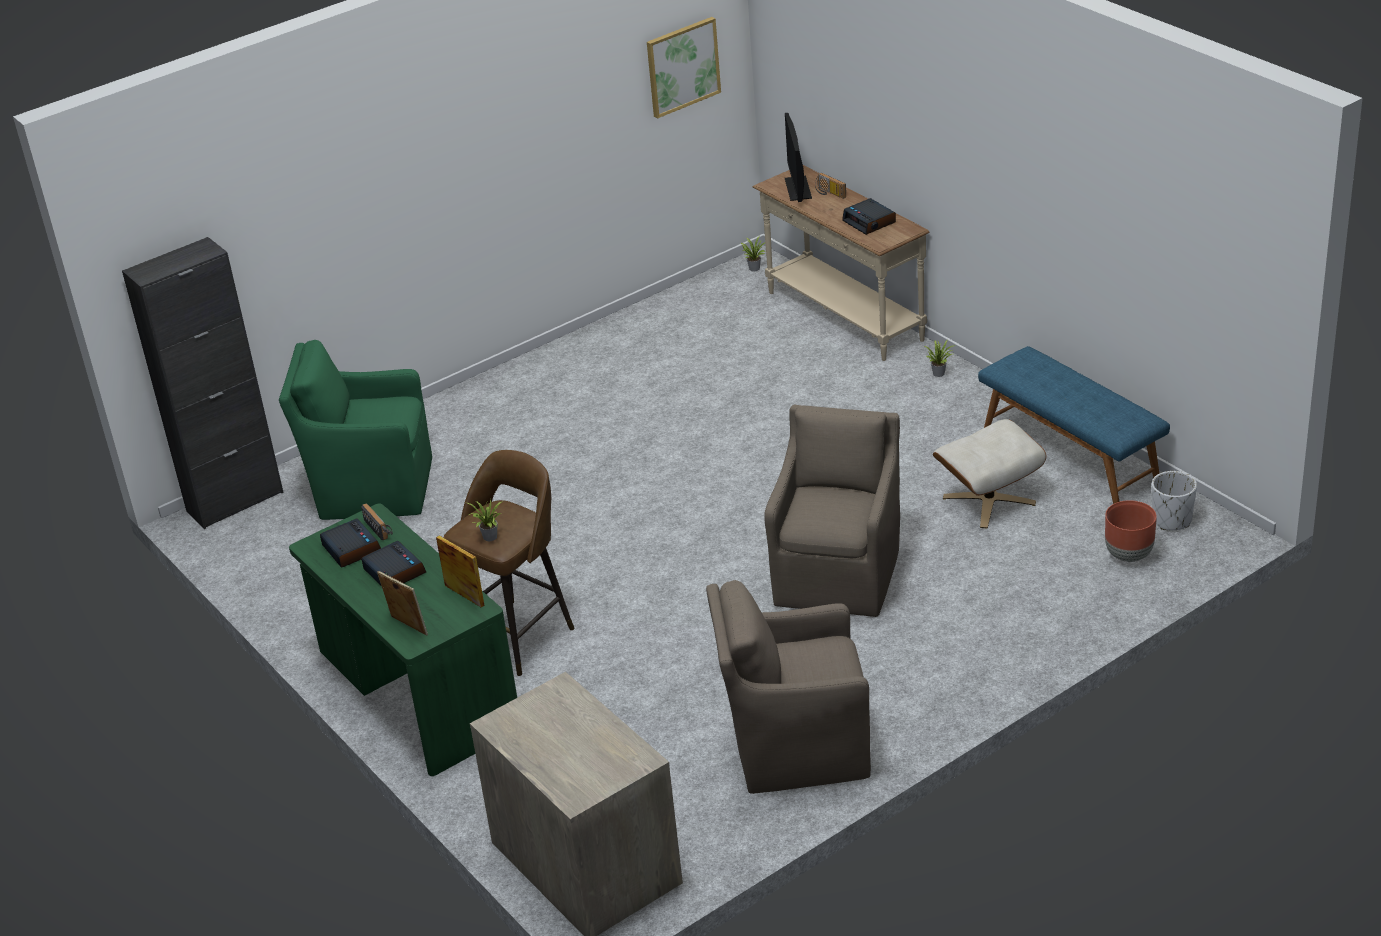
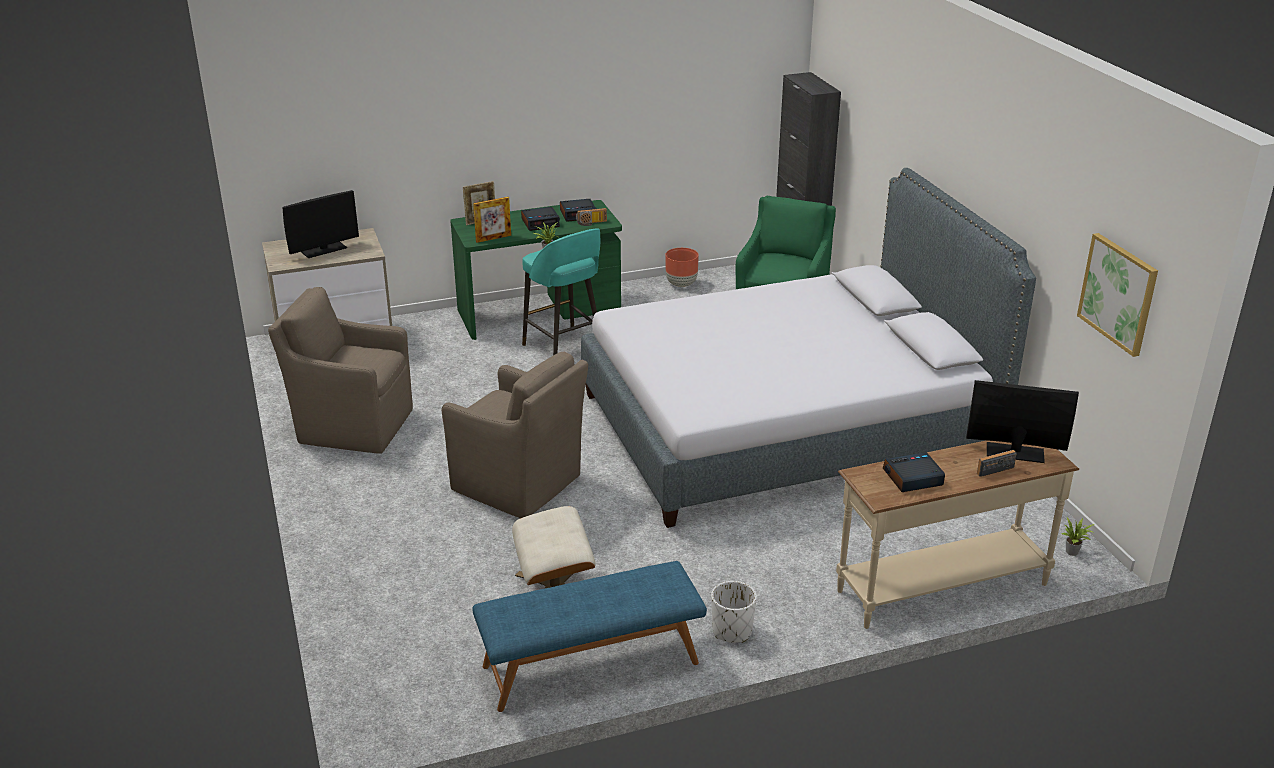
camera: 105 degrees right, 5 degrees down
(518, 635) = (565, 350): brown stool -> turquoise stool
(570, 739) = (324, 250): none -> monitor
(623, 437) = (786, 425): none -> grey bed
(794, 747) = (352, 425): brown armchair -> brown armchair turned 90 degrees counterclockwise
(940, 373) = (793, 621): potted plant -> none
(1129, 554) = (407, 647): brown planter -> brown planter (681, 284)
(1172, 520) = (432, 695): white planter -> white planter (732, 631)

